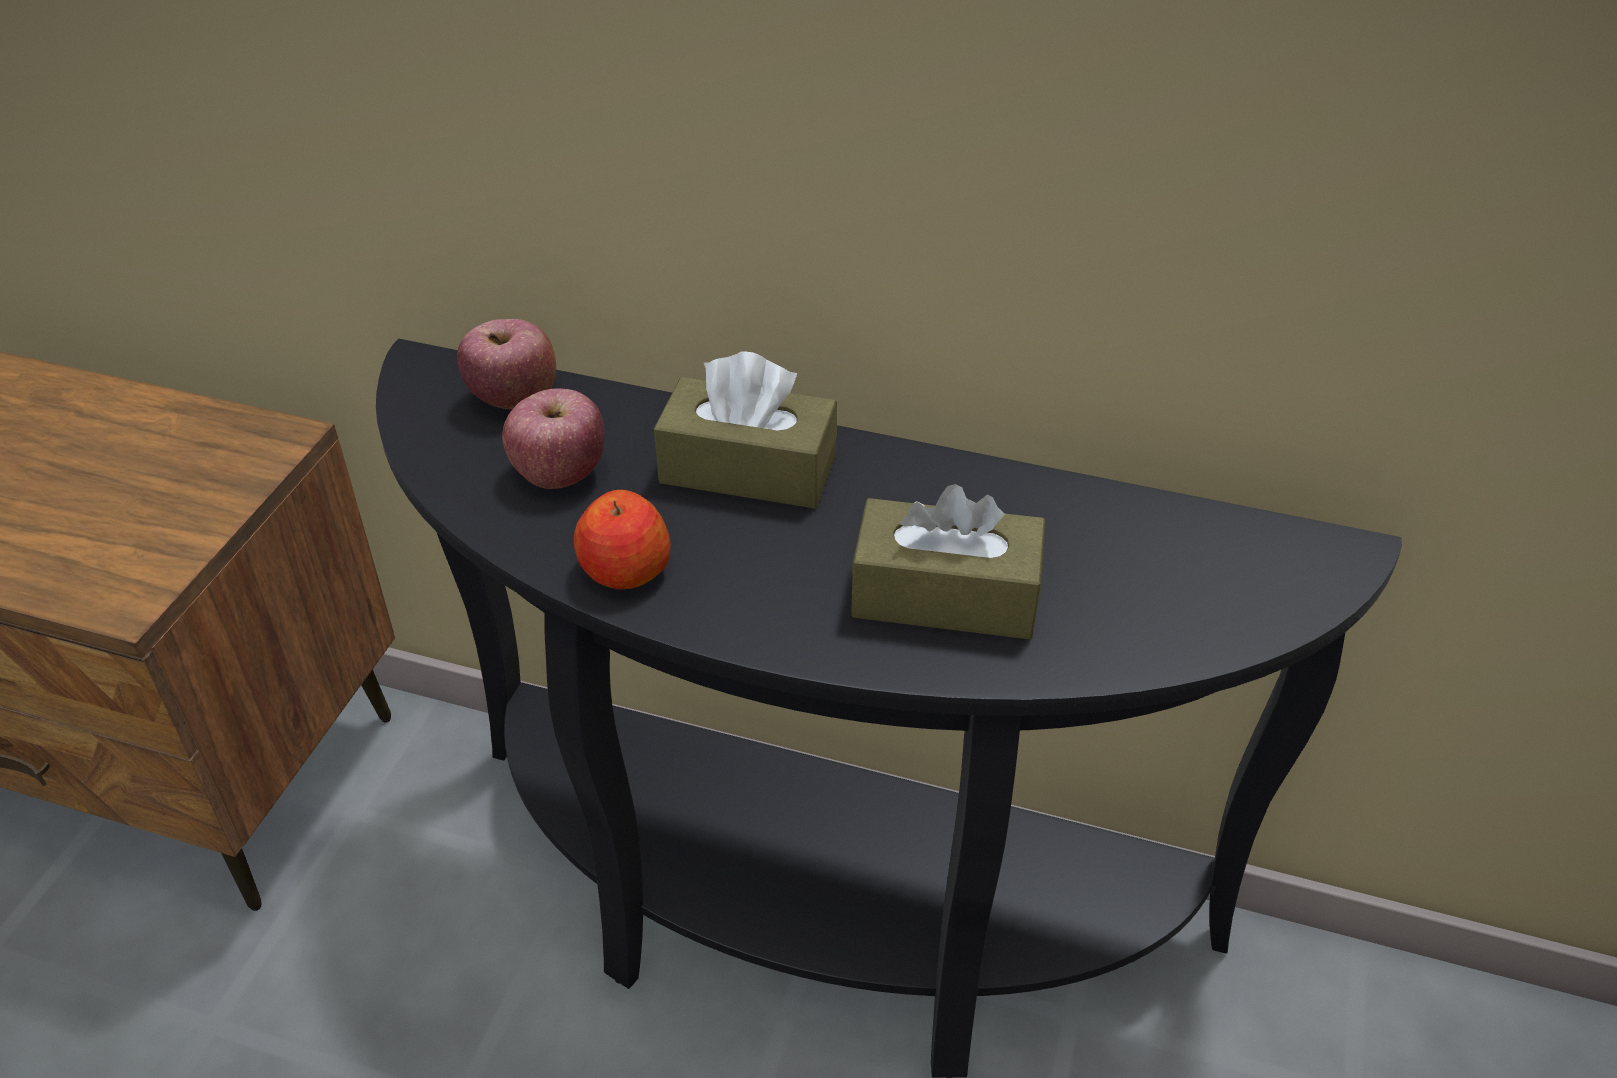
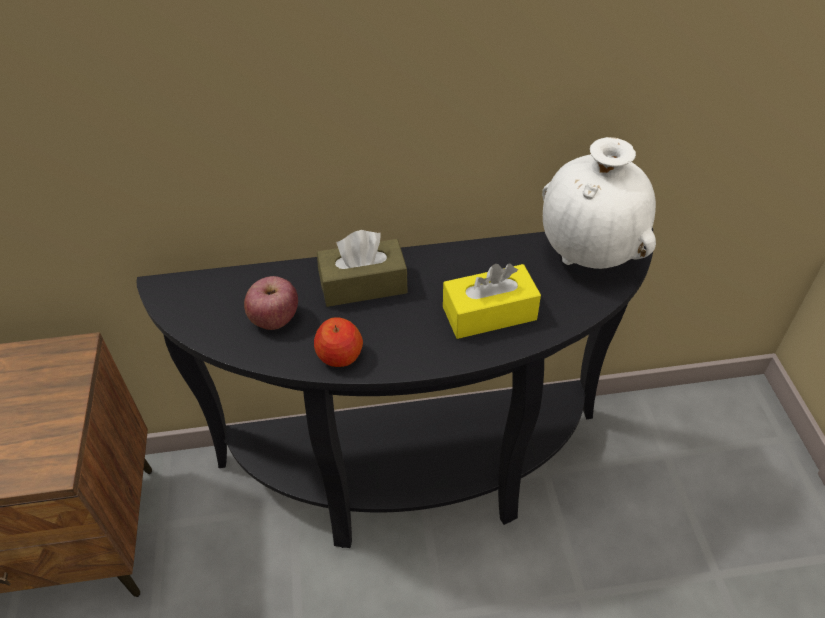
camera: 25 degrees left, 5 degrees up
(514, 398) = (223, 288): apple -> none
(945, 596) = (489, 313): brown tissue box -> yellow tissue box
(1221, 562) = (589, 256): none -> white vase

